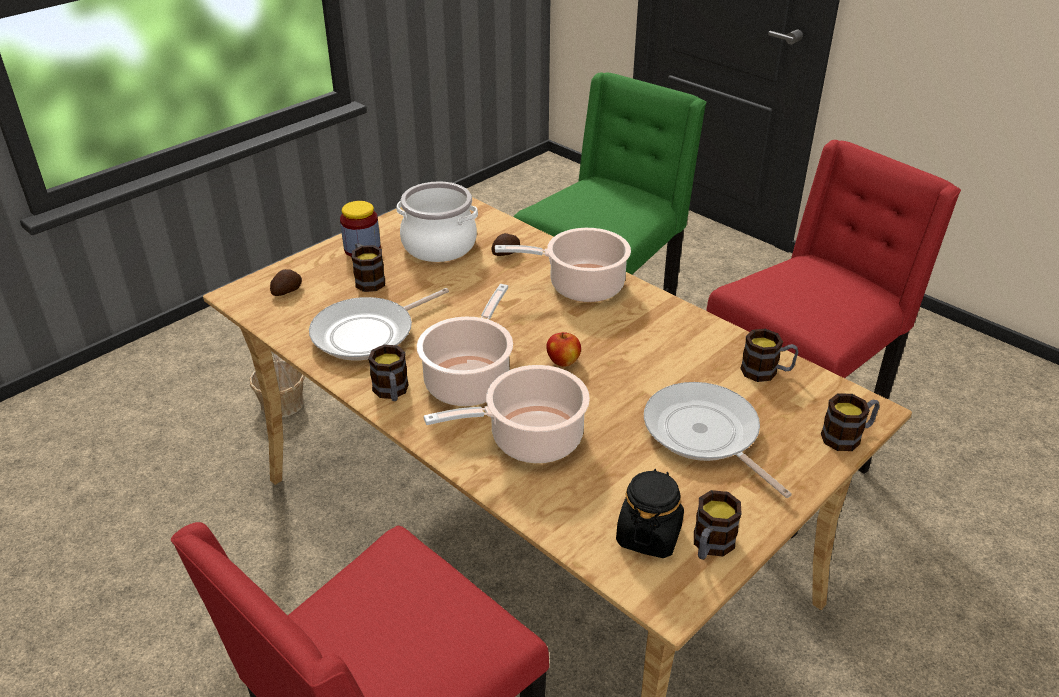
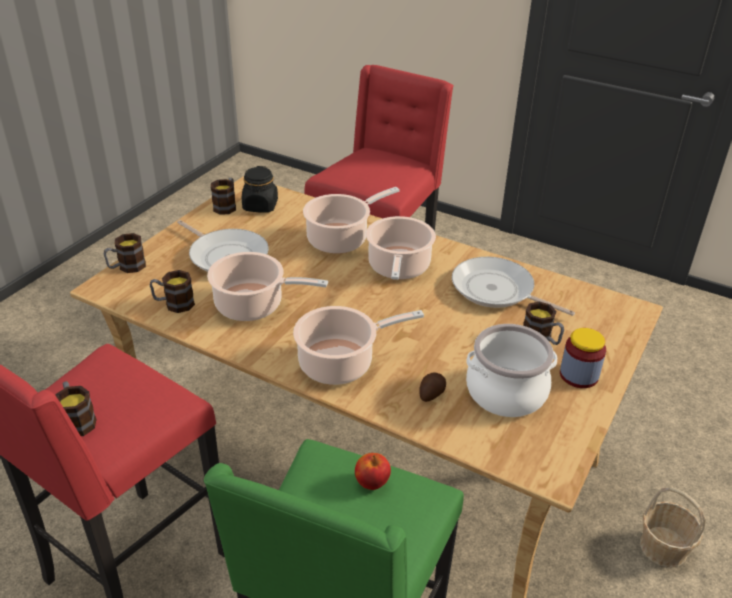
camera: 165 degrees right, 0 degrees up
(286, 291) = (599, 318): potato -> none
(369, 334) = (497, 291): frying pan -> frying pan turned 90 degrees counterclockwise
(391, 392) = (446, 253): mug -> mug (77, 420)
(563, 361) = (335, 290): apple -> apple (372, 482)
(667, 356) = (253, 305): none -> cooking pot

